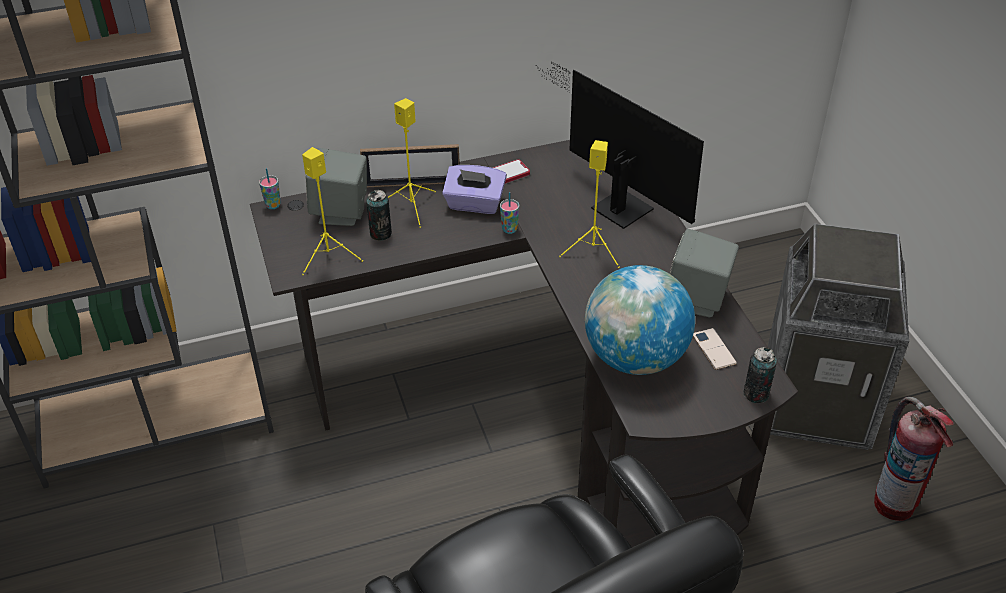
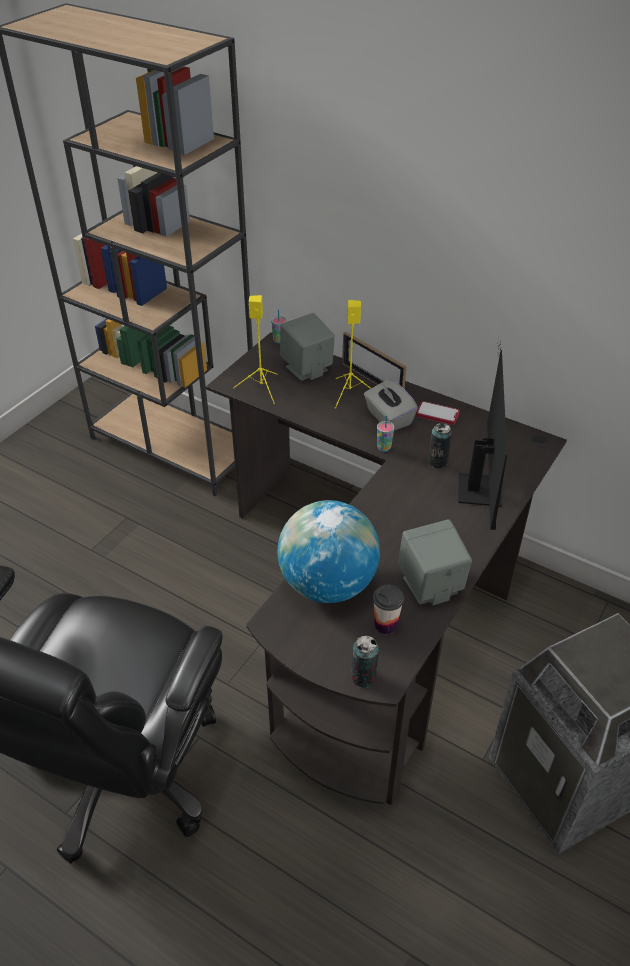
camera: 50 degrees right, 0 degrees up
(380, 234) = (308, 396): can -> can (438, 462)
(474, 204) = (388, 418): purple tissue box -> grey tissue box
(593, 251) = (414, 500): yellow speaker -> none
(713, 349) = (385, 625): phone -> cup
(894, 502) = (520, 907): fire extinguisher -> none

